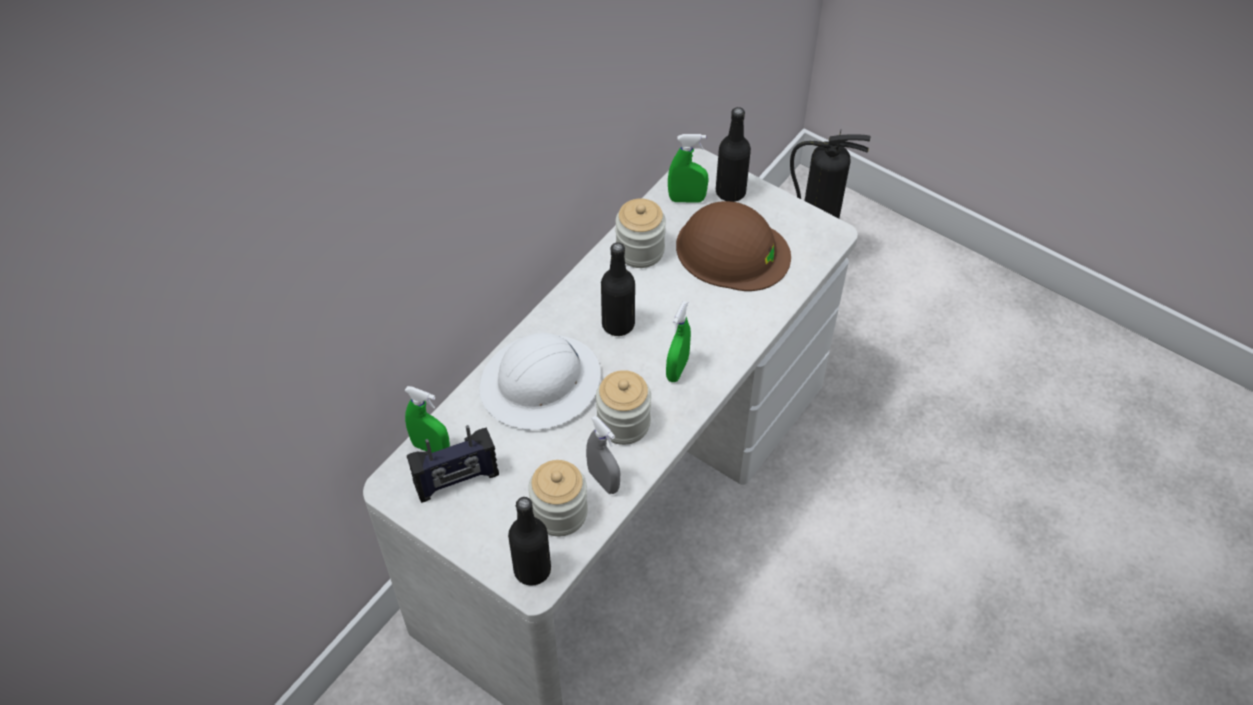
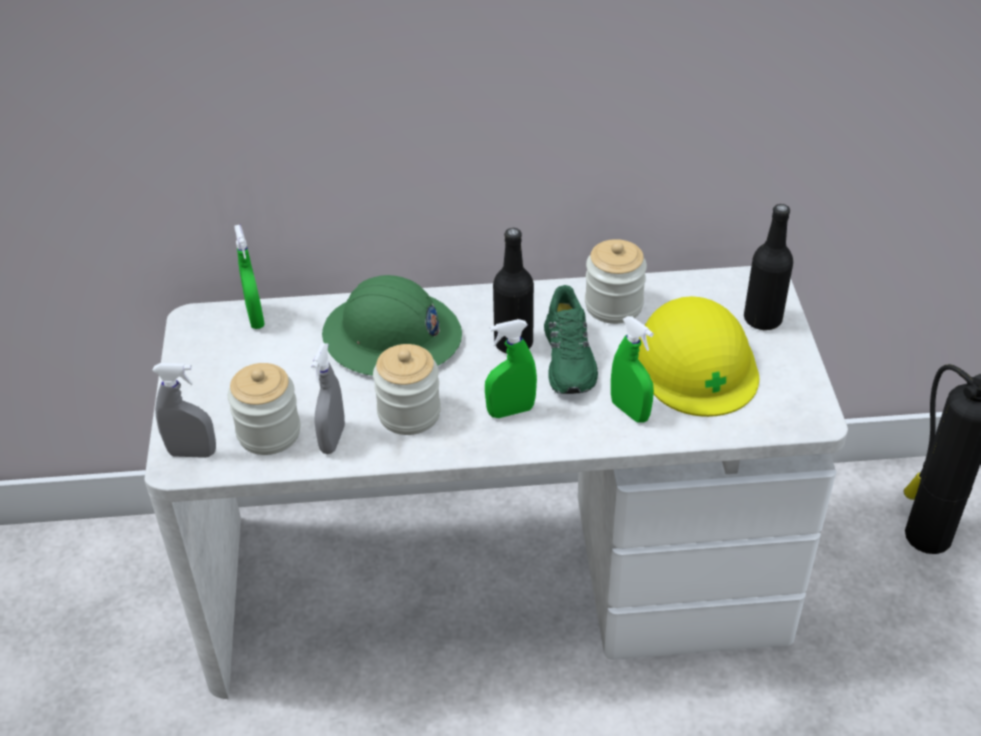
camera: 50 degrees right, 10 degrees down
(457, 480) = (238, 351): radio -> none
(532, 569) = (192, 452): black bottle -> grey spray bottle
(541, 384) = (392, 337): white hard hat -> green hard hat
(663, 306) = (570, 358): none -> green shoe
(687, 199) = (713, 297): green spray bottle -> green spray bottle (630, 411)
(732, 251) = (695, 362): brown hard hat -> yellow hard hat

